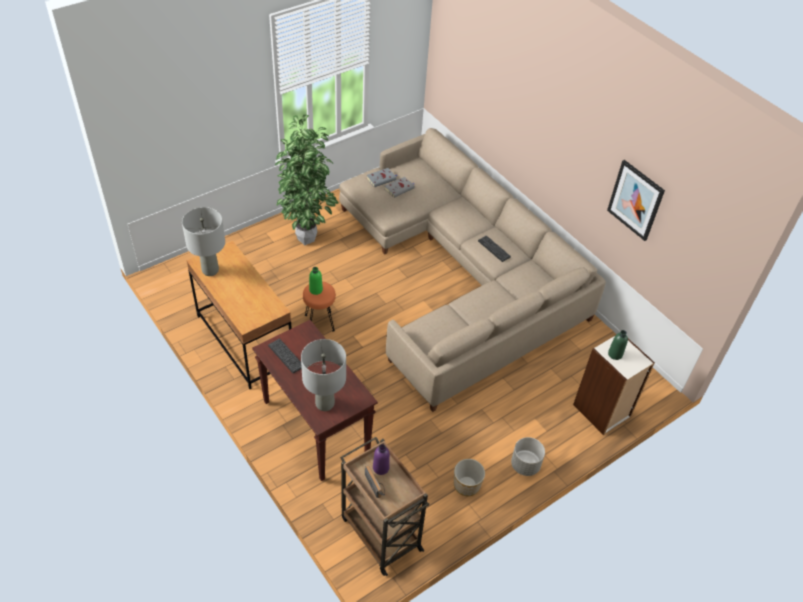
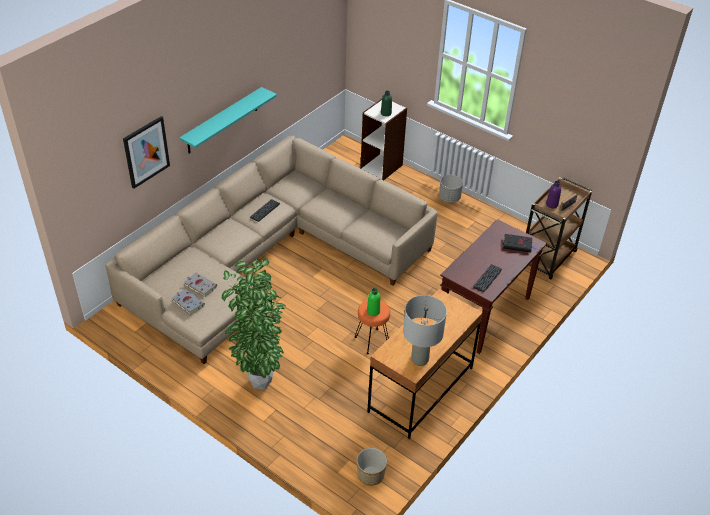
camera: 105 degrees left, 5 degrees down
(325, 404) = (518, 245): grey table lamp -> black book
(466, 485) = (483, 223): planter -> planter (371, 474)
(556, 164) = (222, 121): none -> turquoise shelf
(635, 200) = (283, 61): picture -> picture (146, 152)

